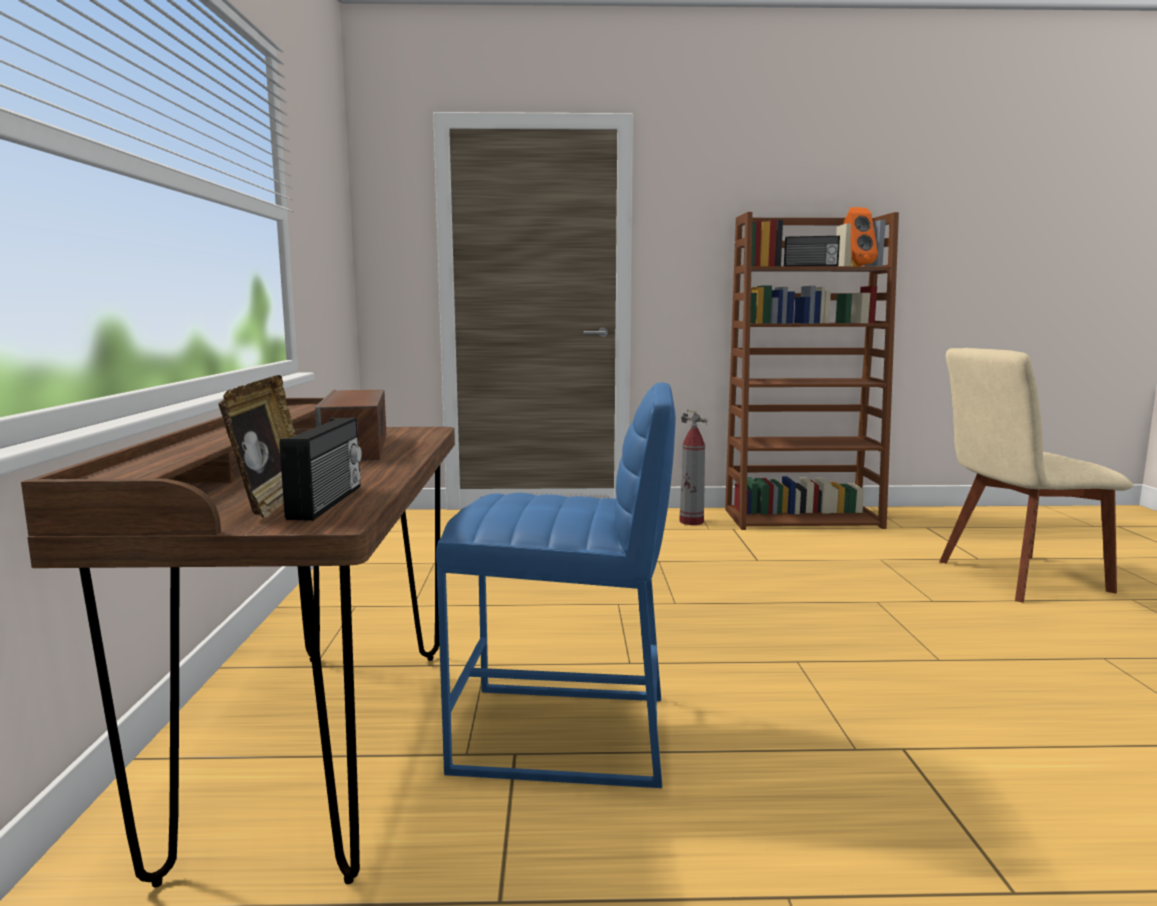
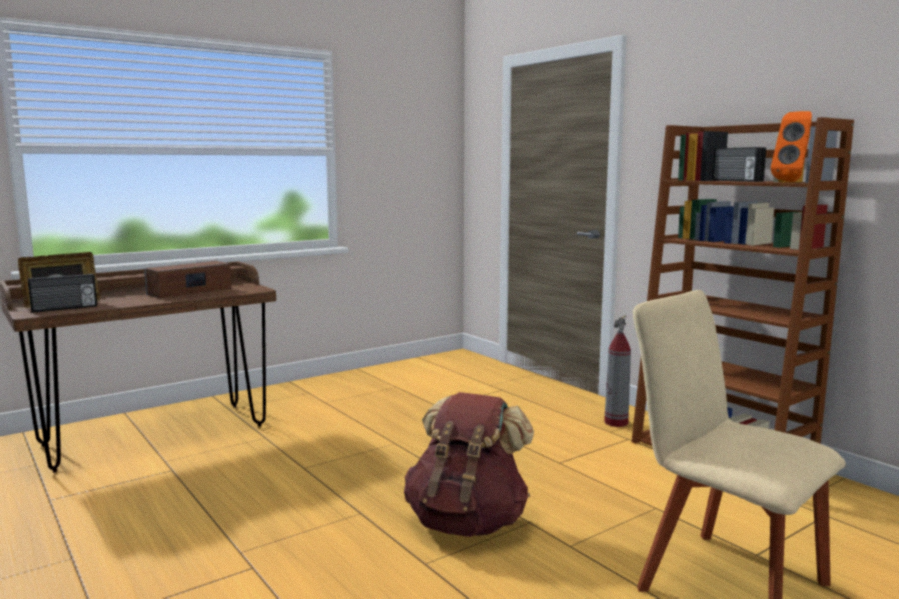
camera: 55 degrees right, 0 degrees up
(563, 735) = (199, 475): blue stool -> none
(859, 622) = (467, 522): none -> brown backpack

